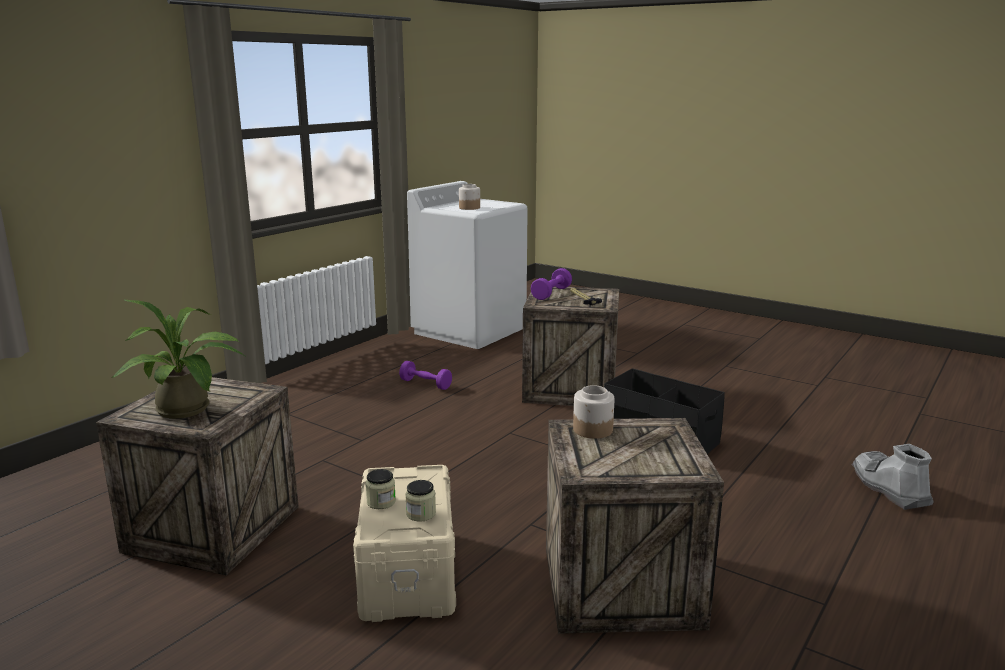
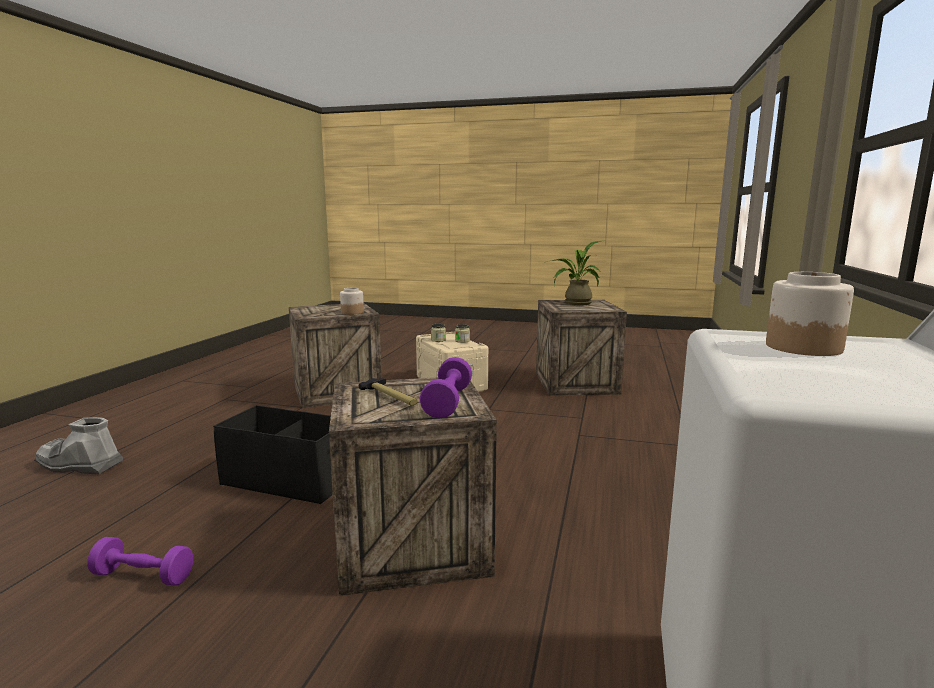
camera: 160 degrees right, 5 degrees down
(425, 384) = (621, 511): purple dumbbell -> purple dumbbell (143, 576)
(889, 488) = (79, 465): grey boot -> grey boot turned 135 degrees clockwise

